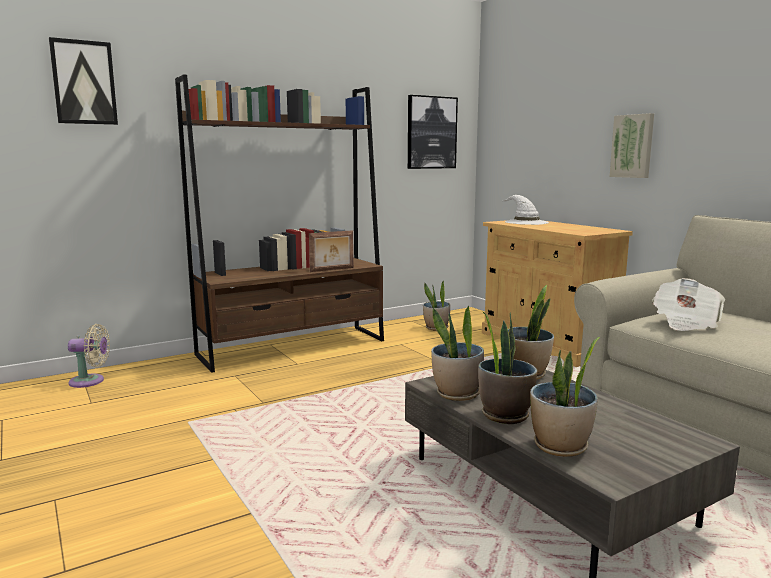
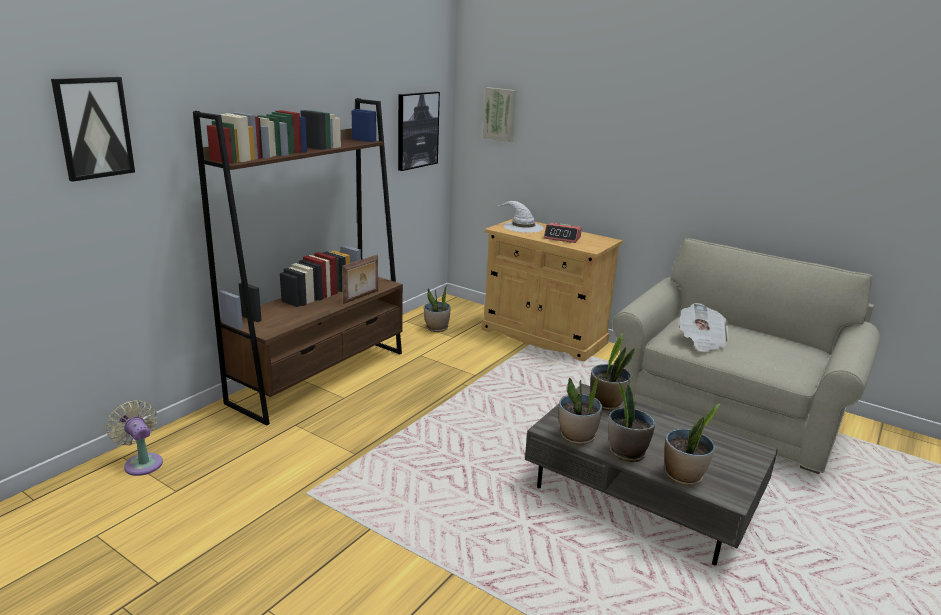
camera: 25 degrees left, 10 degrees up
(90, 381) = (142, 463): beige fan -> beige fan turned 105 degrees counterclockwise
(560, 227) = (562, 238): none -> alarm clock
(633, 146) = (624, 166): picture -> picture (500, 114)

